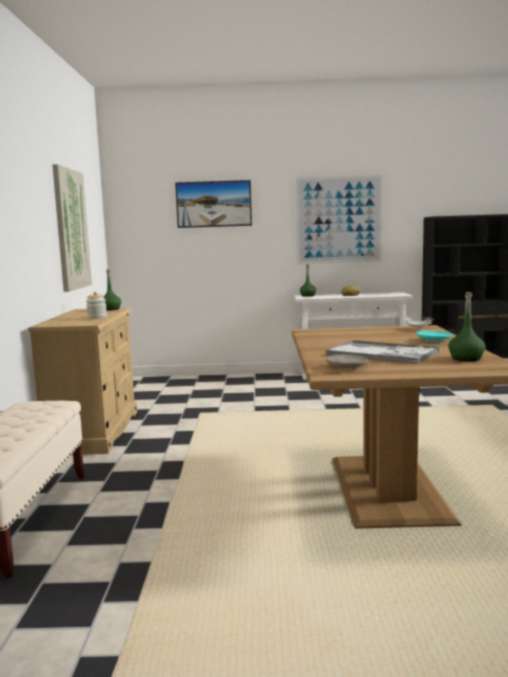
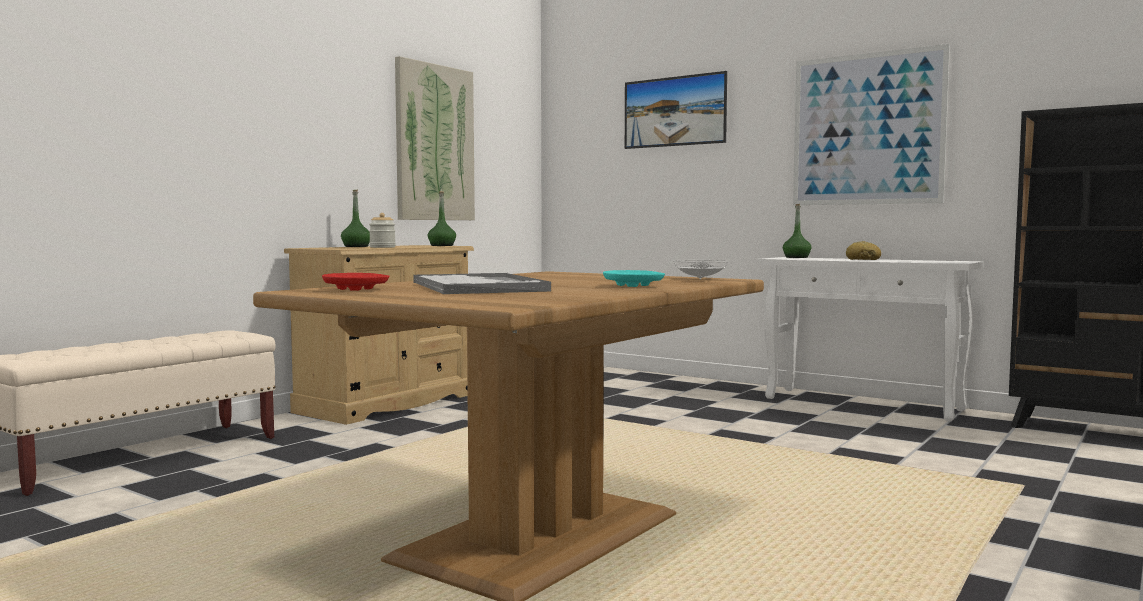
camera: 35 degrees right, 5 degrees down
(347, 367) = (356, 289): beige plate -> red plate
(466, 358) = (539, 296): green bottle -> green bottle (356, 246)

